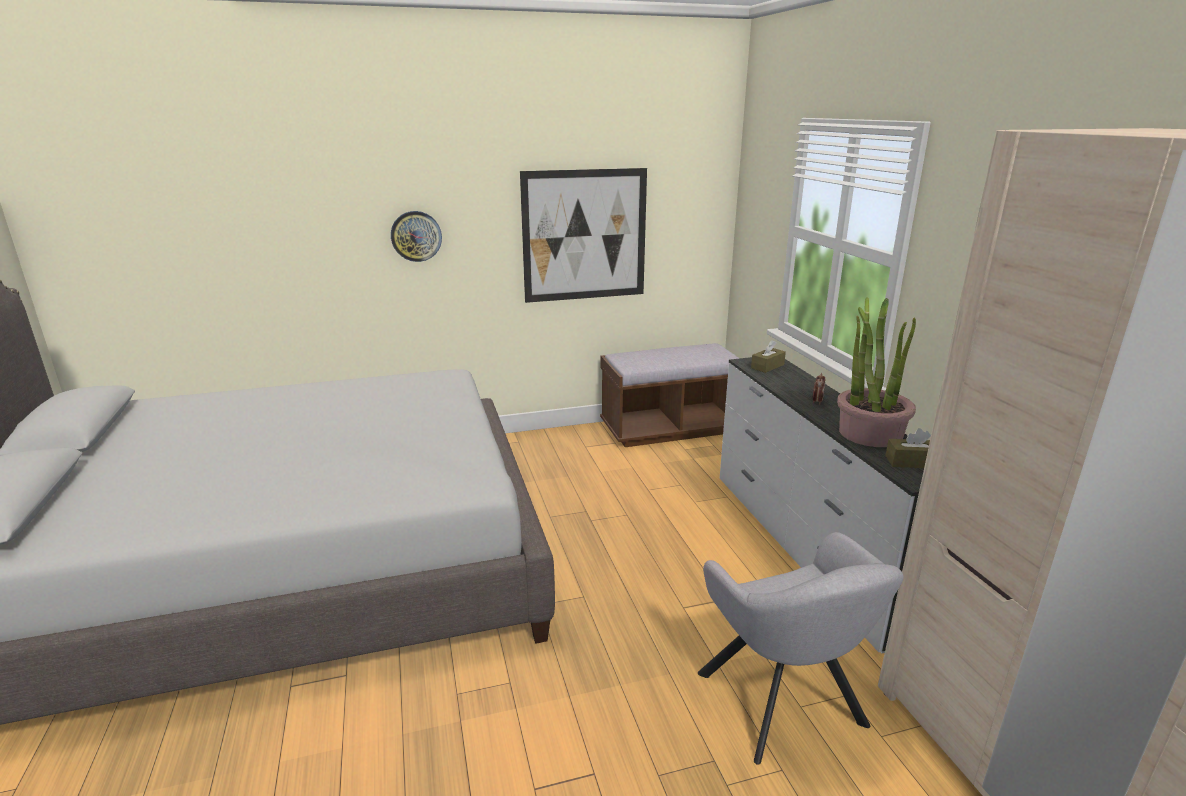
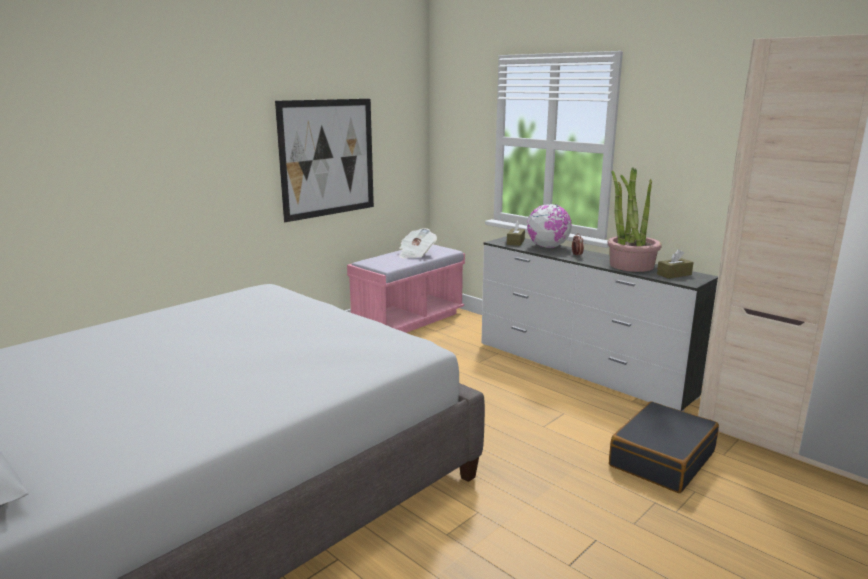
camera: 30 degrees left, 5 degrees down
(416, 236) = (187, 164): wall clock -> none
(669, 429) = (408, 320): brown bench -> pink bench
(681, 356) = (416, 254): none -> newspaper
(785, 706) = (661, 458): grey armchair -> black suitcase
(798, 381) = (548, 247): none -> globe

